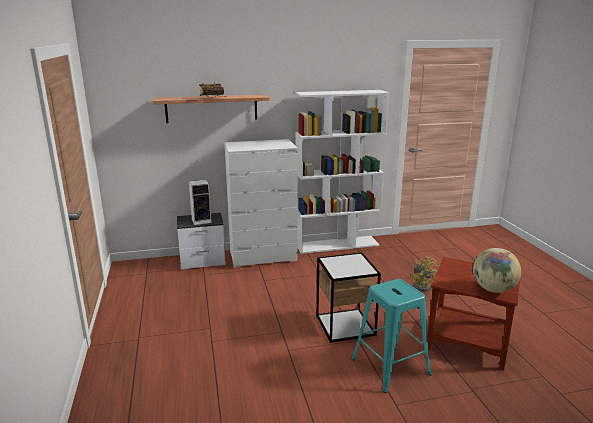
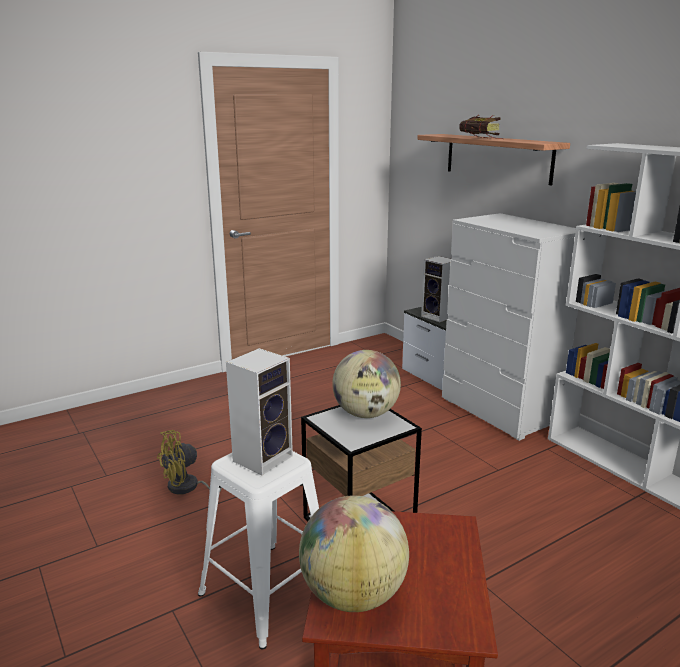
camera: 70 degrees right, 0 degrees up
(339, 262) = (366, 414): none -> globe
(389, 366) = (268, 590): turquoise stool -> white stool
(392, 289) = (263, 457): none -> speaker
(423, 286) = (583, 609): yellow fan -> yellow fan (189, 487)

